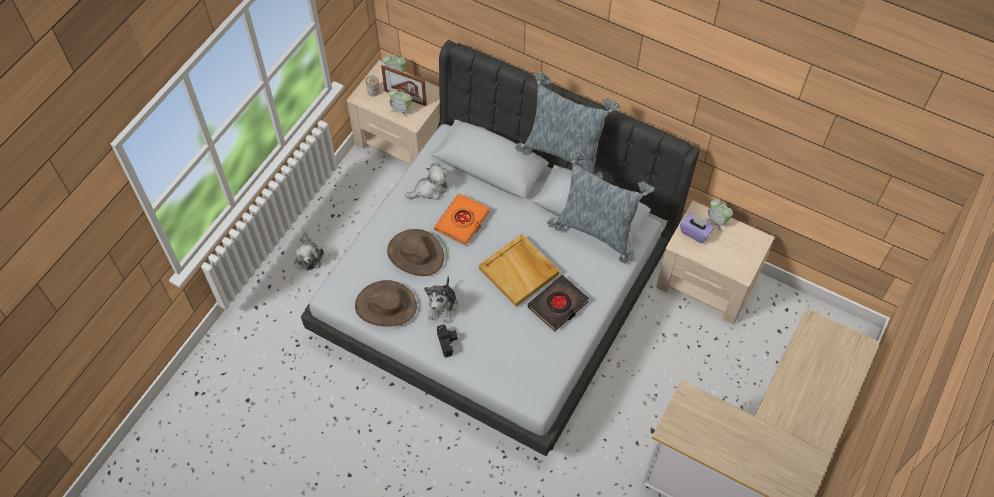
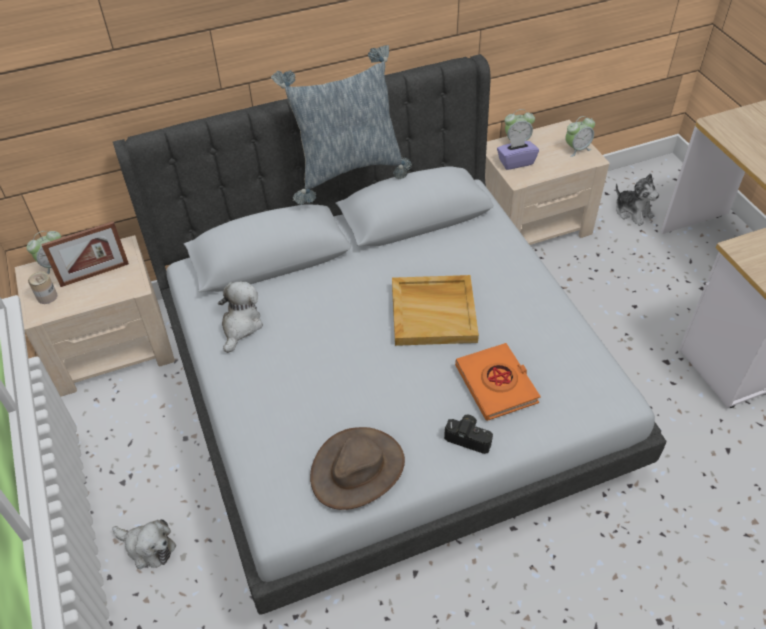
camera: 50 degrees left, 10 degrees down
(401, 109) = (104, 287): alarm clock -> alarm clock (577, 149)
(415, 254) = (314, 392): brown hat -> none
(443, 306) = (413, 411): plush toy -> plush toy (633, 212)
(462, 221) = (317, 322): orange book -> orange book (496, 384)
(558, 305) = (508, 306): black book -> none
(596, 233) = (447, 226): pillow -> none

